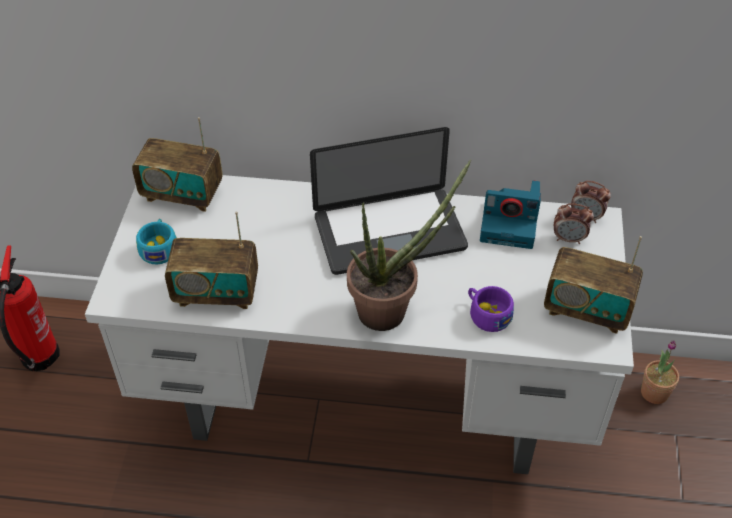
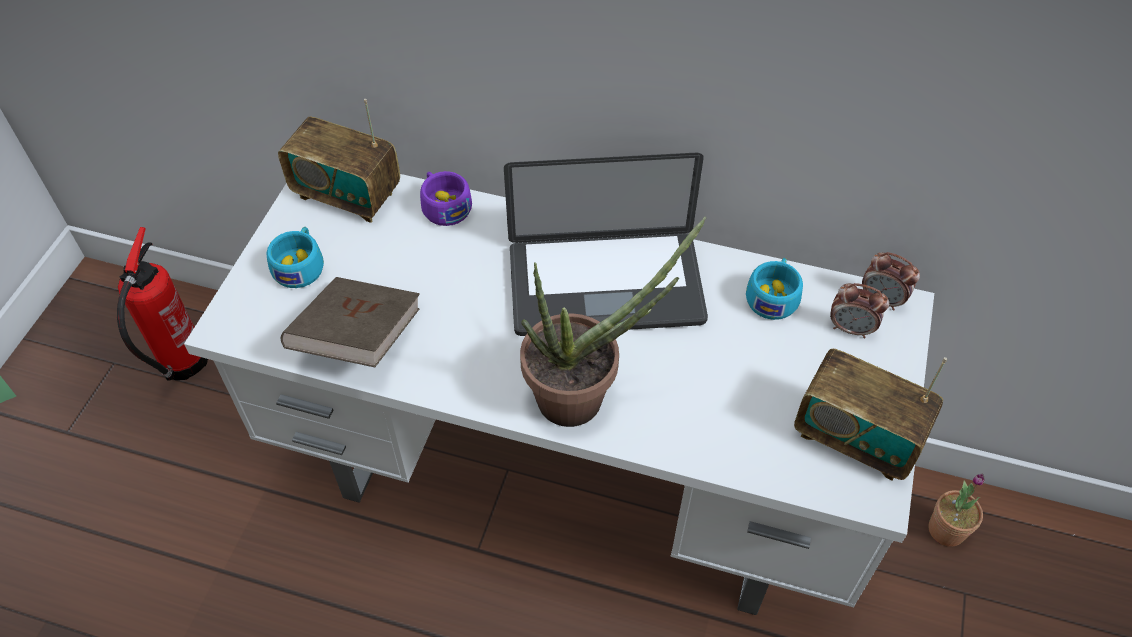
camera: 10 degrees right, 5 degrees up
(216, 293) = (358, 339): radio -> brown book
(486, 314) = (713, 424): purple cup -> purple cup (444, 206)
(510, 224) = (773, 296): camera -> turquoise cup

